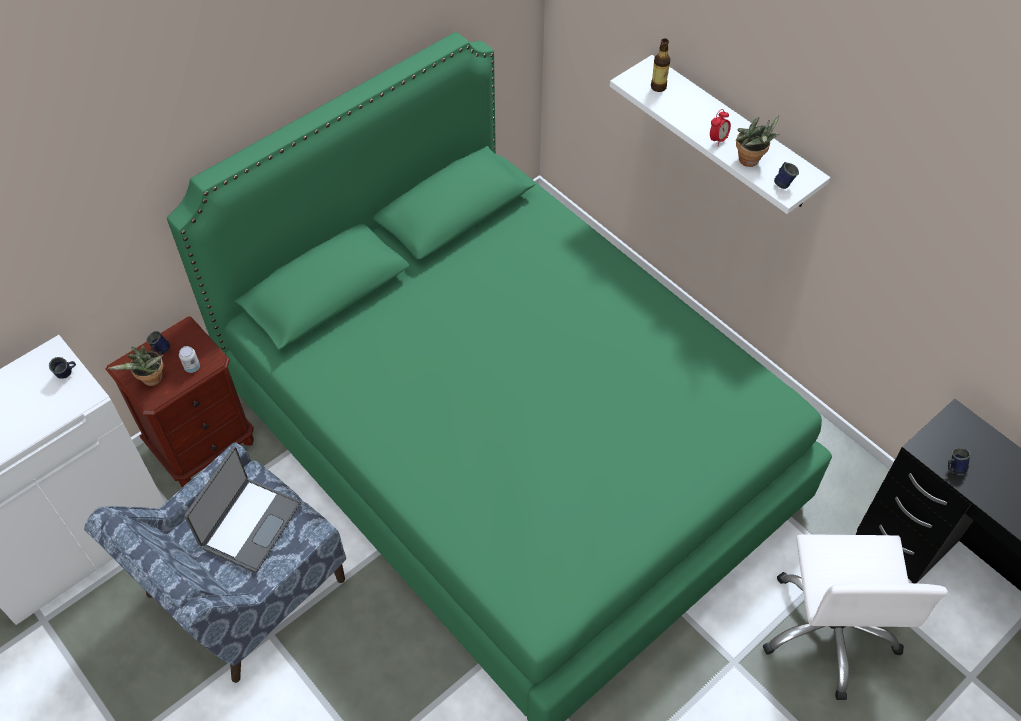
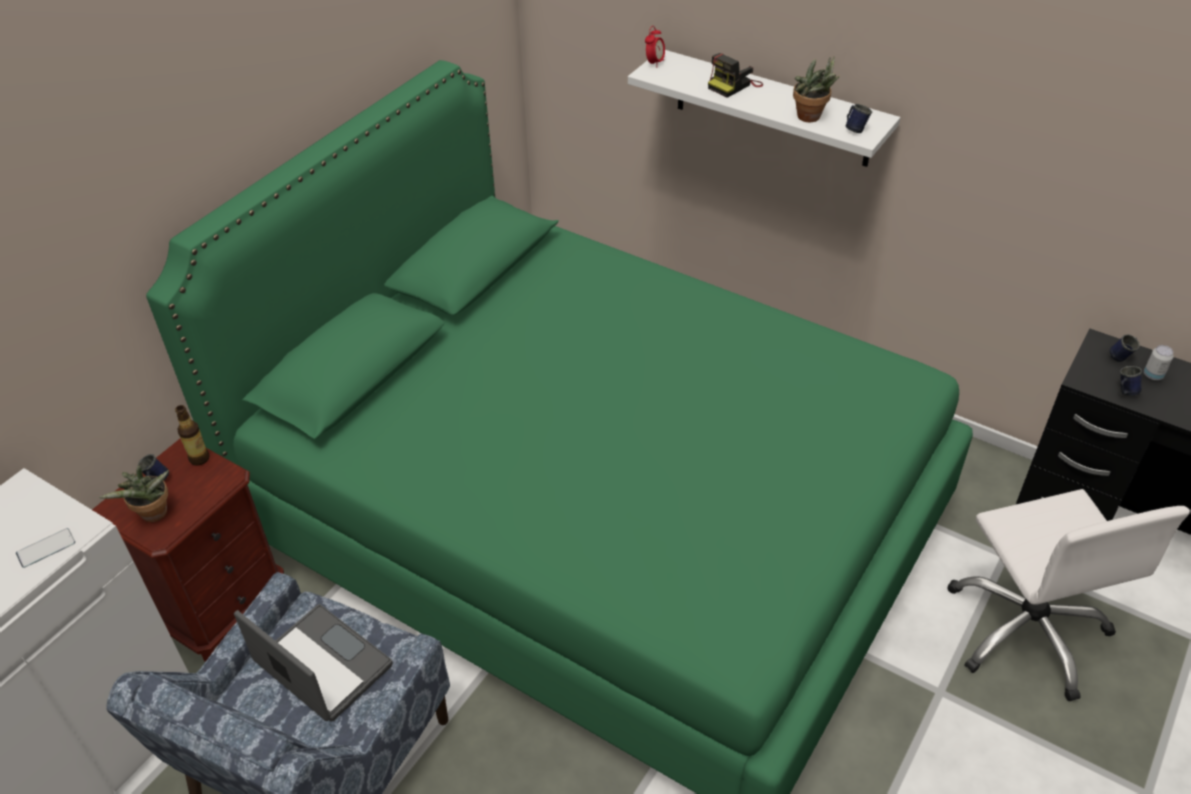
camera: 15 degrees left, 10 degrees down
(60, 406) = (46, 548): none -> phone
(67, 374) = (47, 509): blue mug -> blue mug (1121, 357)
(192, 367) = (204, 489): can -> can (1153, 375)
(249, 524) = (321, 666): laptop -> laptop turned 60 degrees counterclockwise
(658, 87) = (682, 73): bottle -> bottle (199, 458)
(698, 111) = (734, 85): none -> camera
(718, 140) = (767, 105): alarm clock -> alarm clock (654, 63)

